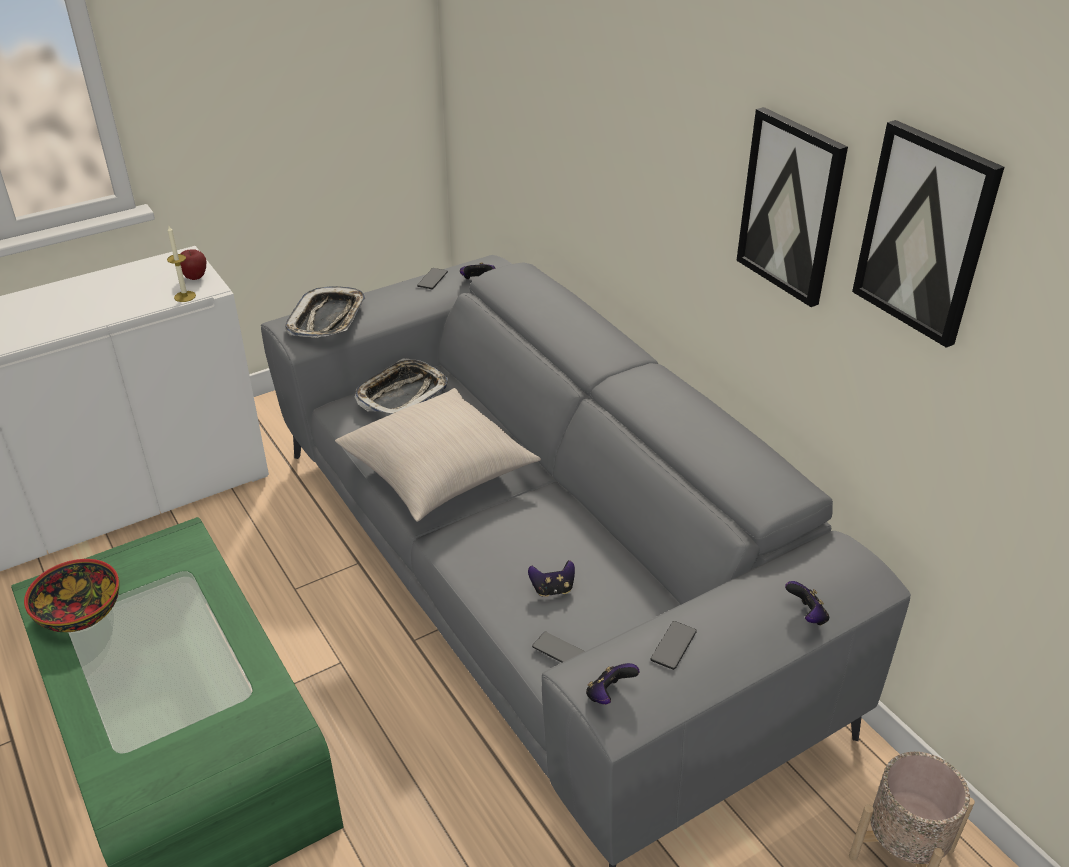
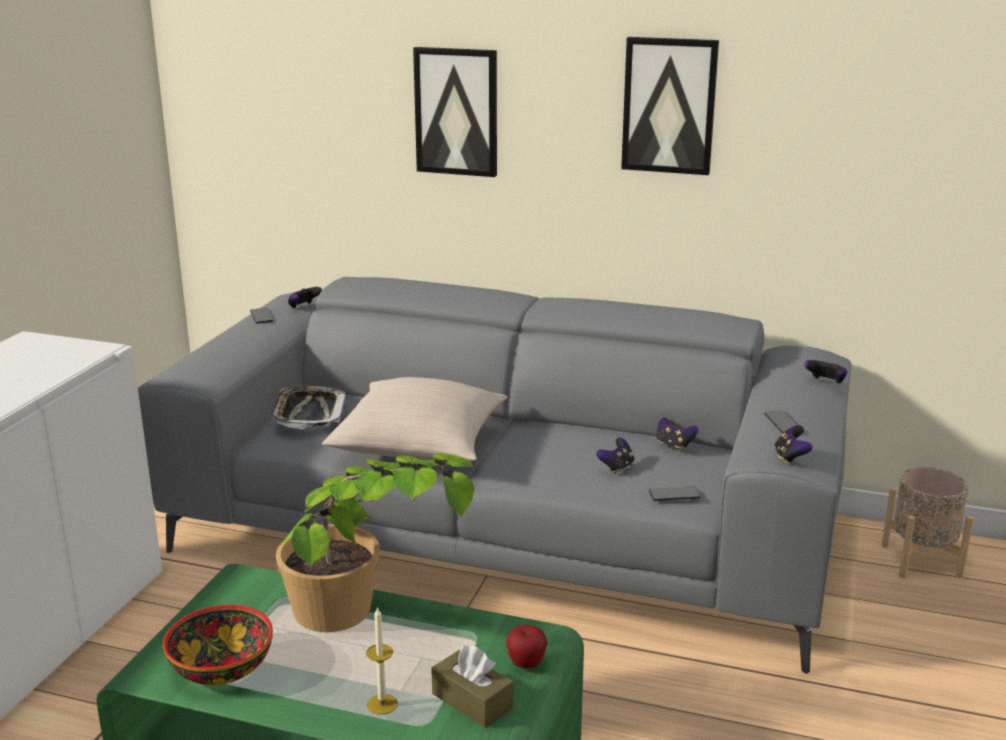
camera: 40 degrees left, 15 degrees down
(169, 755) = (472, 701): none -> brown tissue box
(185, 296) = (85, 359): candle -> candle (382, 704)
(195, 277) = (70, 347): apple -> apple (526, 664)
(205, 630) = (367, 621): none -> potted plant
(328, 319) = (209, 362): tray -> none
(643, 591) = (674, 445): none -> game controller
(925, 233) = (801, 79): picture -> picture (456, 111)

